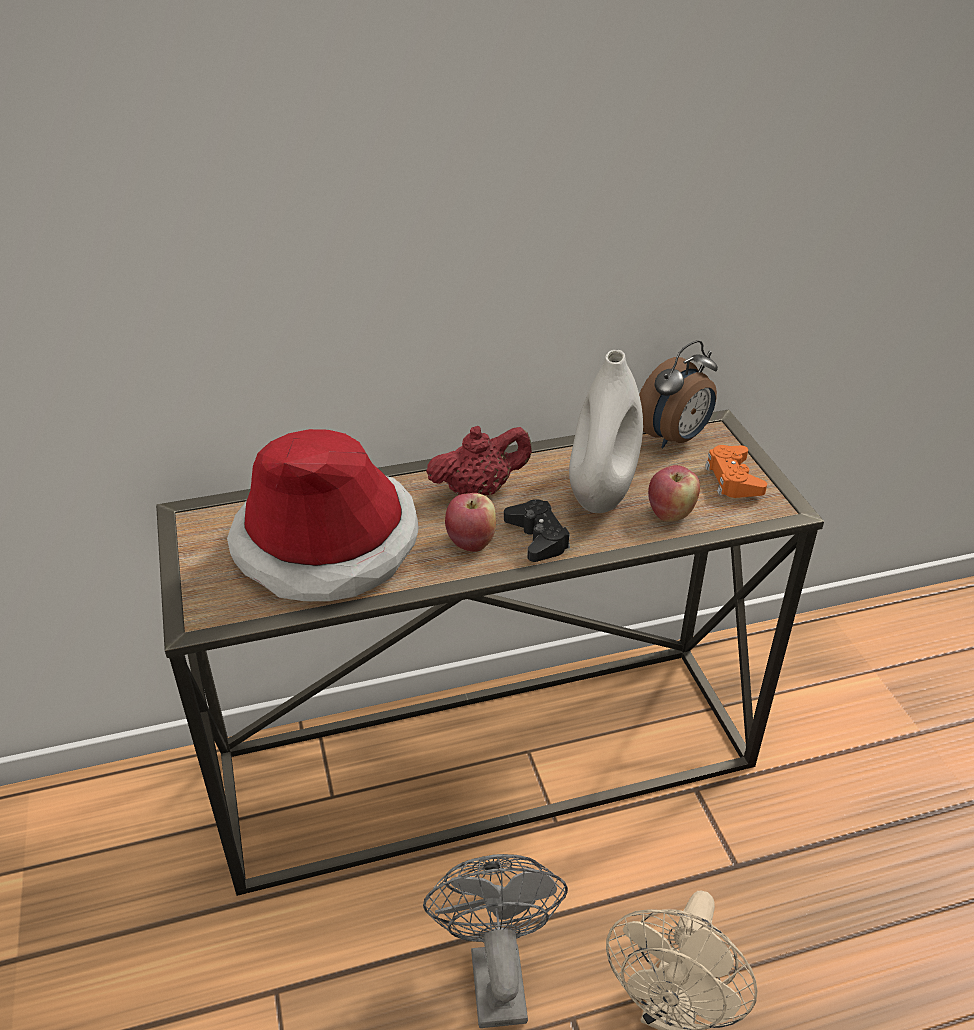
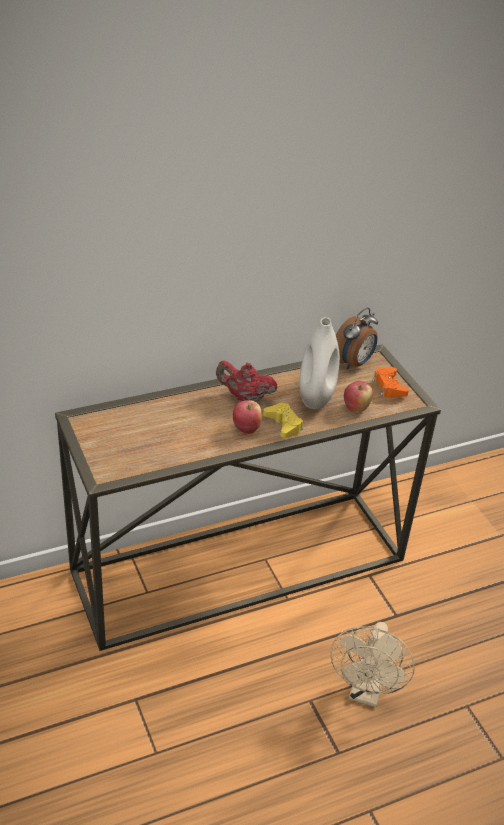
camera: 10 degrees left, 0 degrees up
(327, 543) = (164, 432): hat -> none
(479, 490) = (244, 398): red teapot -> red teapot turned 135 degrees counterclockwise
(495, 972) = (263, 680): grey fan -> none
(537, 537) = (283, 424): black game controller -> yellow game controller

